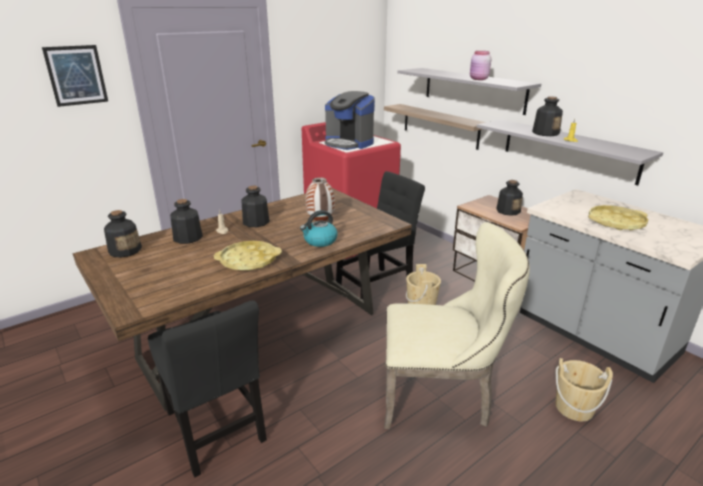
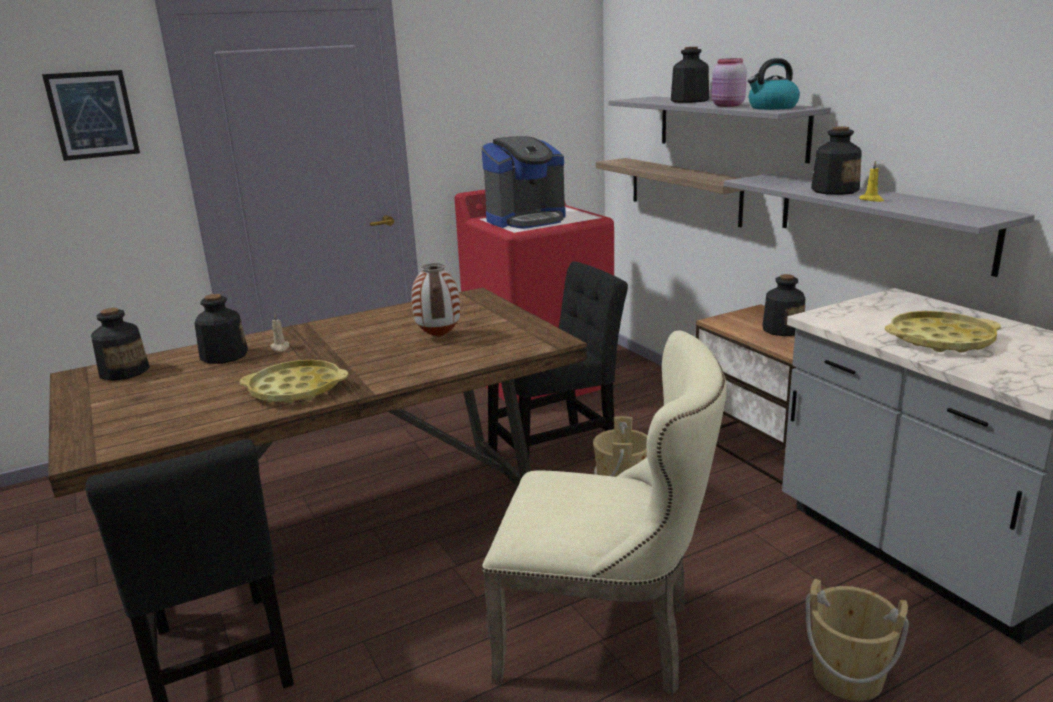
camera: 10 degrees right, 5 degrees down
(255, 222) = (337, 336): bottle -> bottle (689, 101)
(320, 241) = (422, 364): kettle -> kettle (772, 108)
(349, 143) = (526, 220): coffee machine -> coffee machine turned 75 degrees counterclockwise

